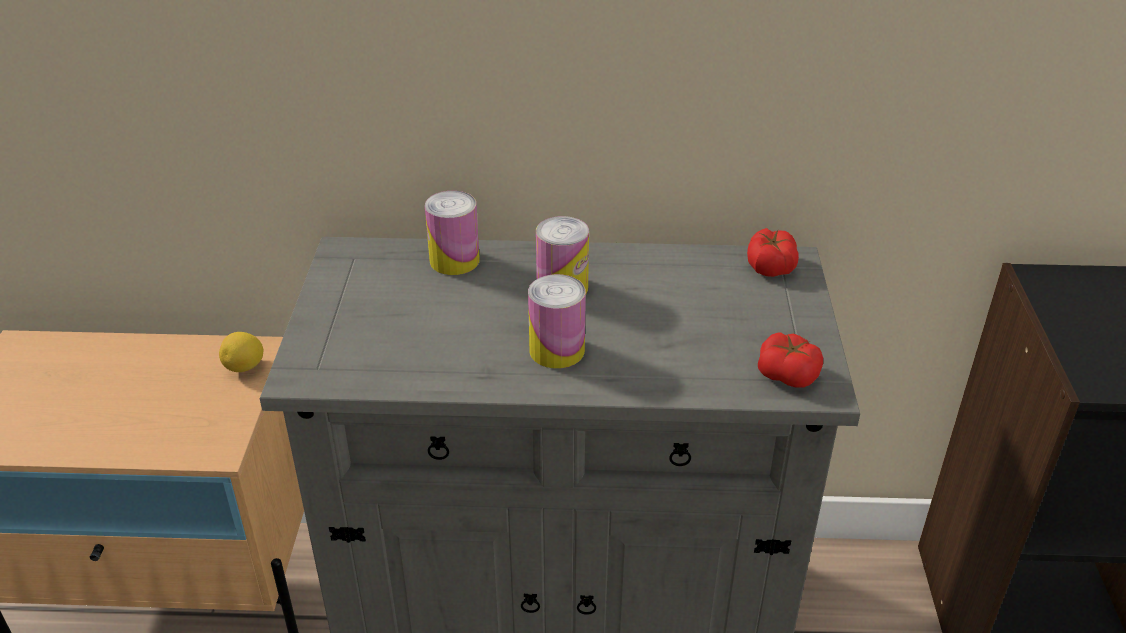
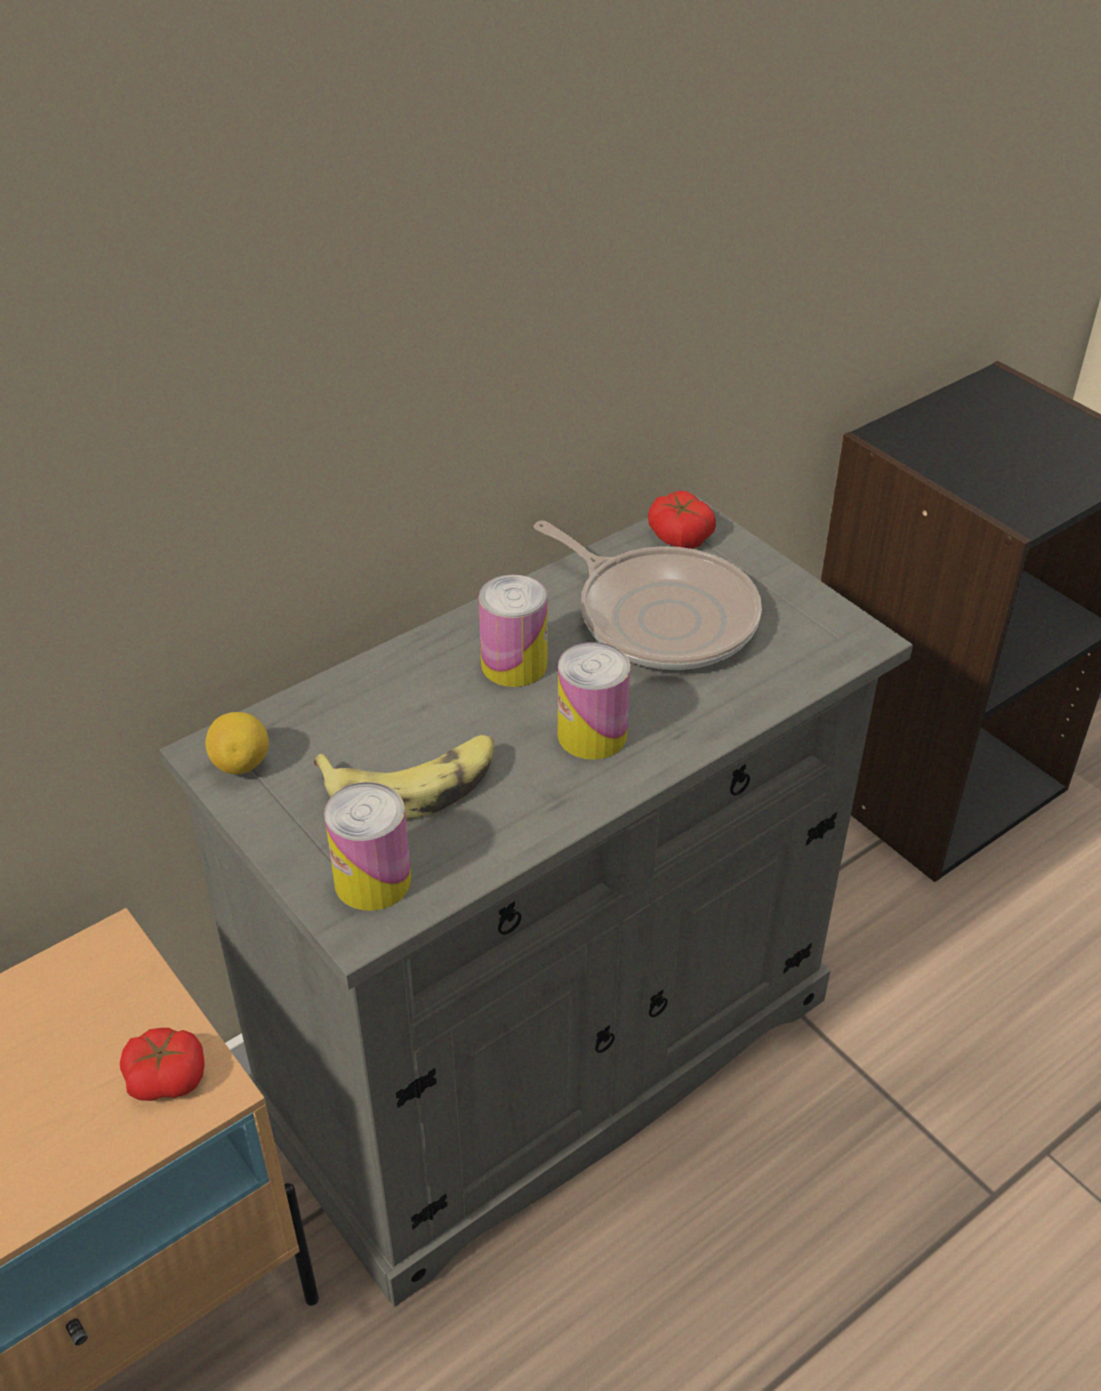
camera: 40 degrees left, 5 degrees up
(245, 367) = (117, 976): lemon -> lemon (241, 764)
(420, 321) = (413, 783): none -> banana
(454, 260) = (360, 694): can -> can (372, 880)
(693, 306) = (660, 616): none -> frying pan
(787, 374) = (818, 639): tomato -> tomato (166, 1077)

